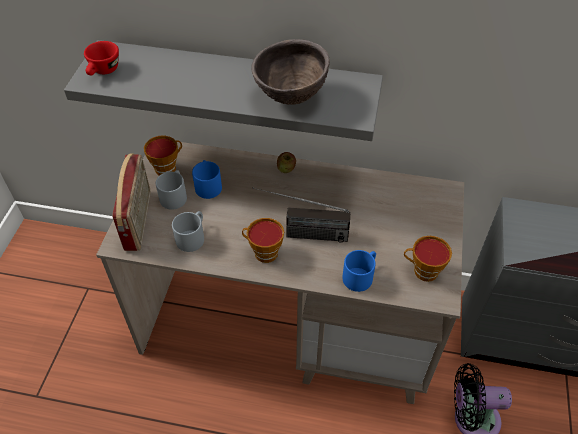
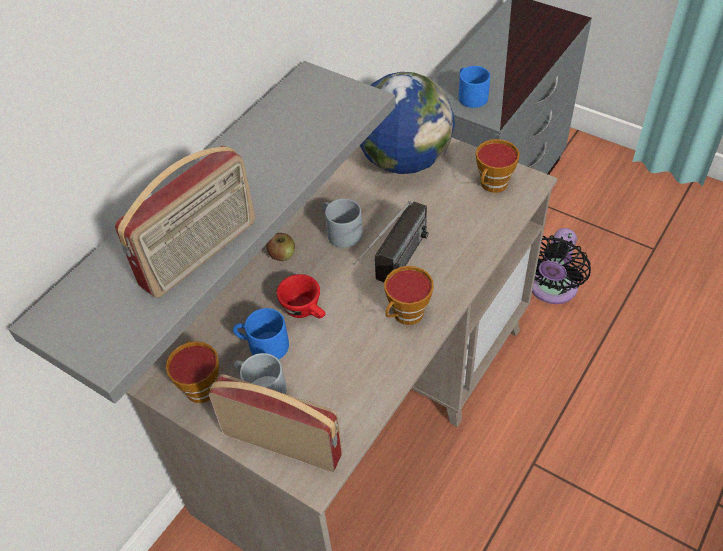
camera: 65 degrees left, 0 degrees up
(103, 71) = (101, 331): red cup -> red cup (306, 310)
(173, 88) = (201, 254): none -> radio
(192, 236) = (344, 384): grey mug -> grey mug (340, 231)
(290, 98) = (296, 144): brown bowl -> none
(360, 275) = (477, 236): blue mug -> blue mug (469, 95)
(416, 206) = (403, 160): none -> globe

